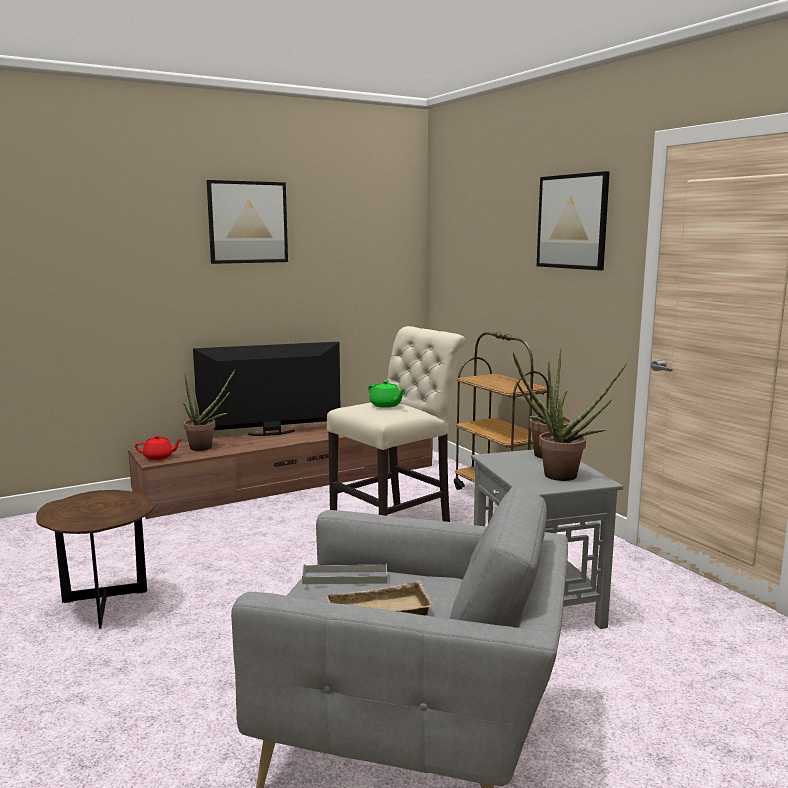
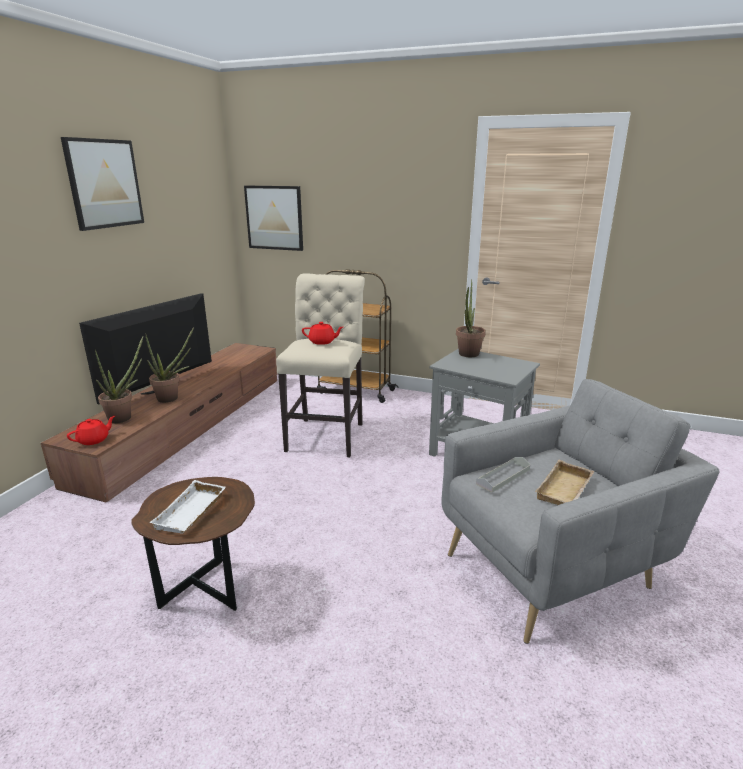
camera: 40 degrees left, 10 degrees up
(84, 511) = (192, 513): none -> white tray
(386, 405) = (322, 342): green teapot -> red teapot
(568, 476) = (508, 365): potted plant -> potted plant (172, 398)
(572, 221) = (402, 181): picture -> picture (274, 218)

